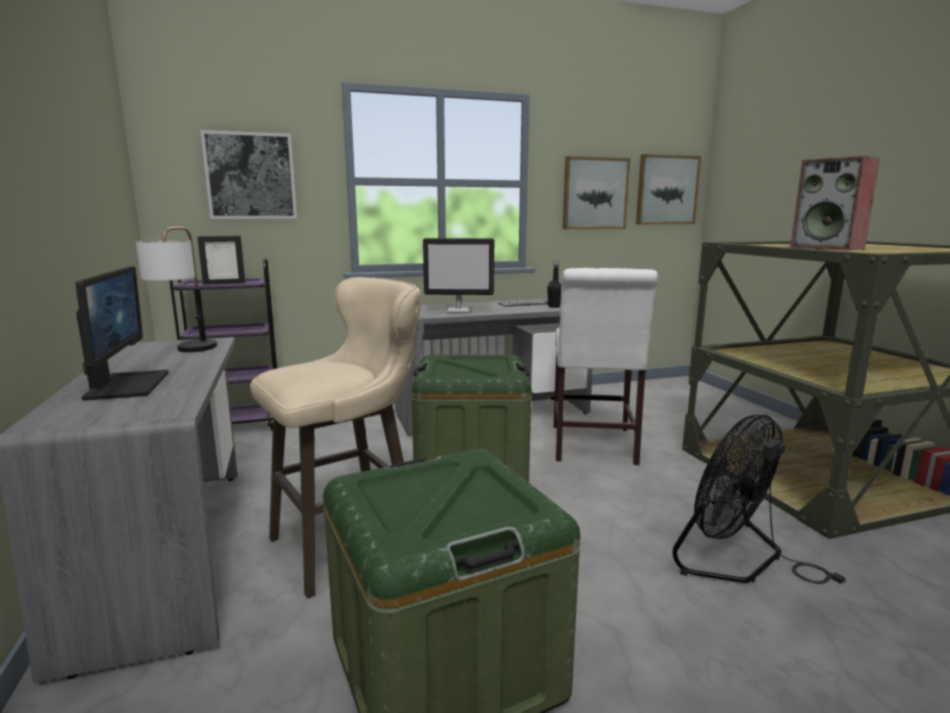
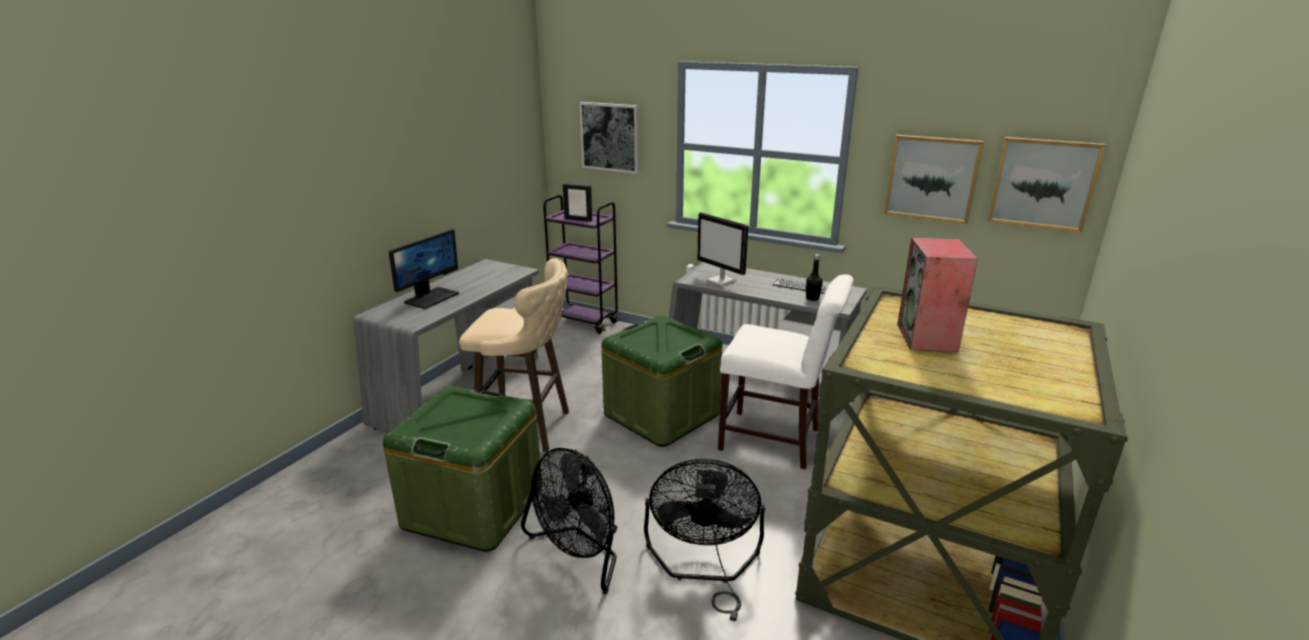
camera: 45 degrees right, 10 degrees up
(186, 352) = (493, 278): table lamp -> none
(592, 447) = (775, 441): white chair -> white chair turned 120 degrees counterclockwise
(641, 619) = (580, 549): none -> black fan

